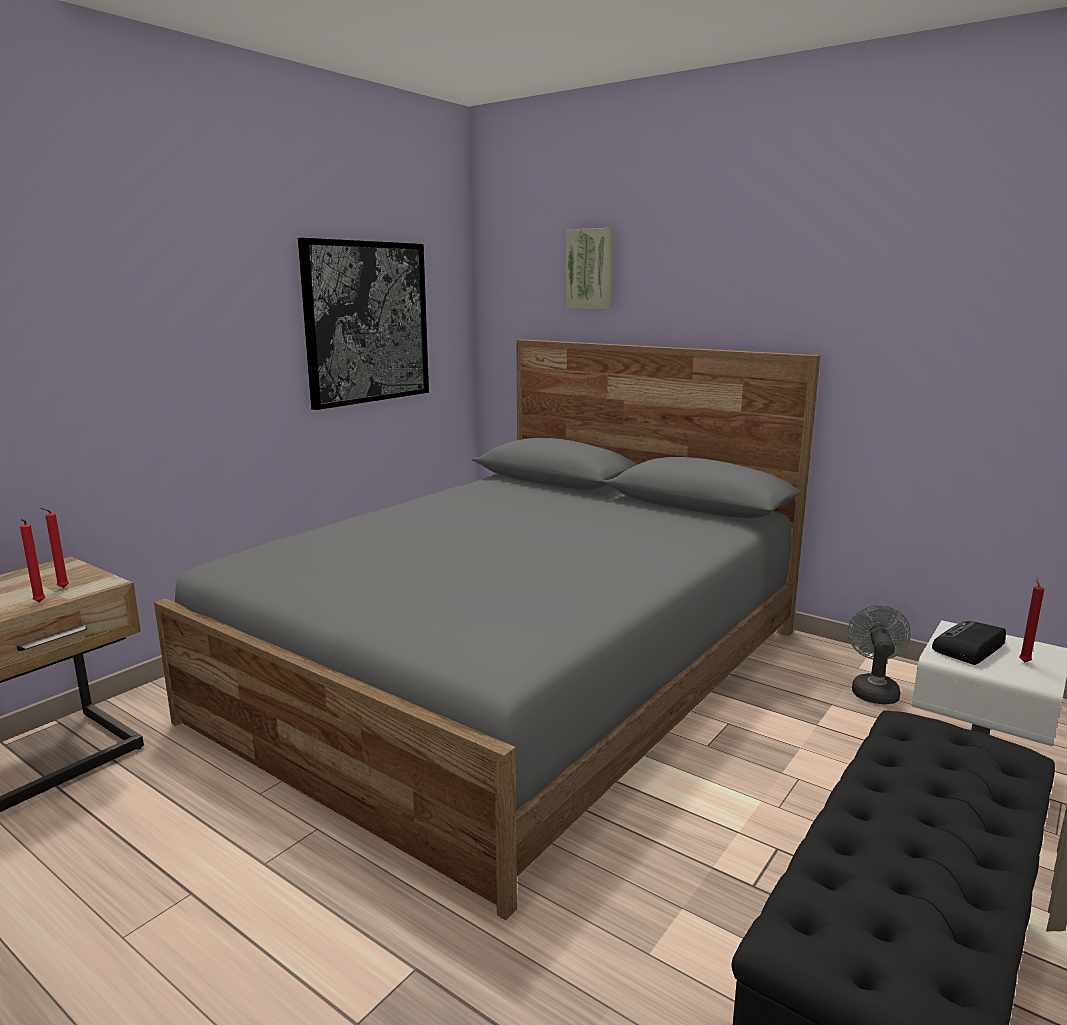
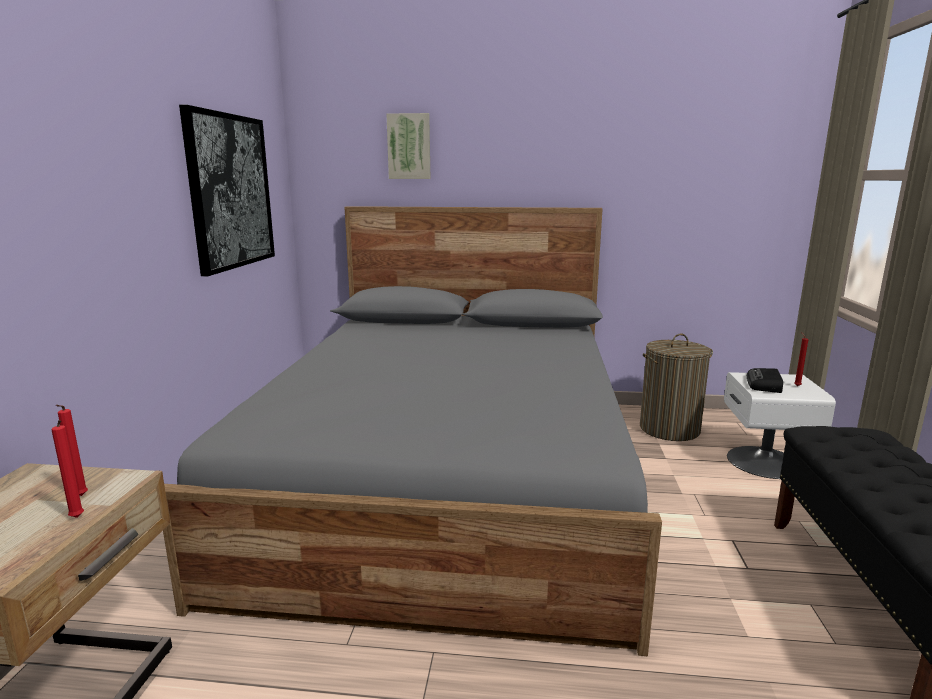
camera: 30 degrees left, 0 degrees up
(873, 690) = (669, 429): grey fan -> laundry basket

